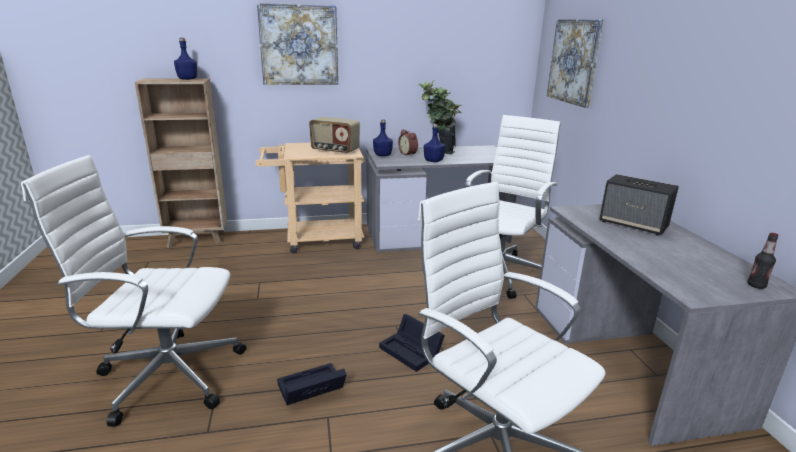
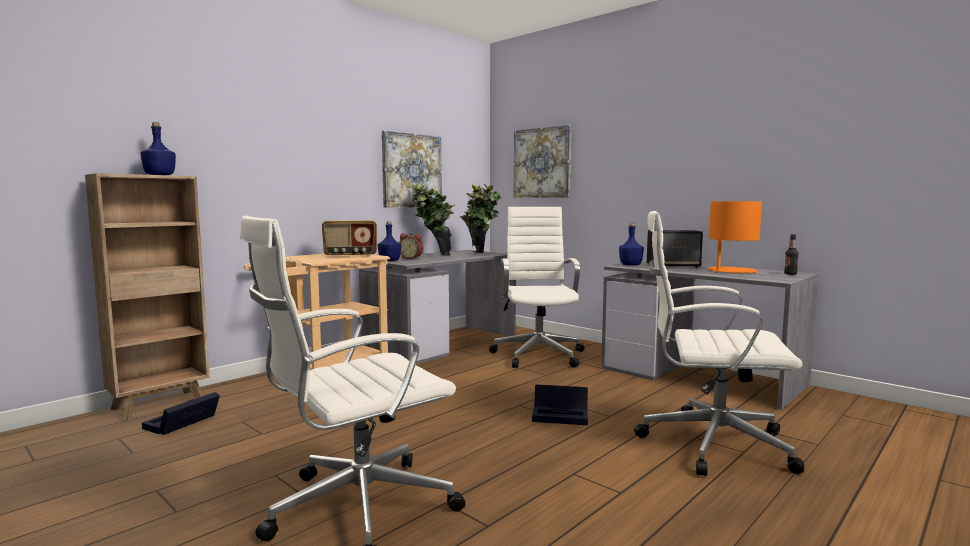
camera: 35 degrees left, 15 degrees down
(299, 45) = (286, 143): picture -> picture (411, 170)
(310, 390) = (526, 464): black storage box -> black storage box (181, 424)
(433, 161) = (446, 259): blue bottle -> blue bottle (630, 265)
(484, 156) = (480, 254): none -> potted plant
(679, 257) = (731, 271): none -> orange table lamp

